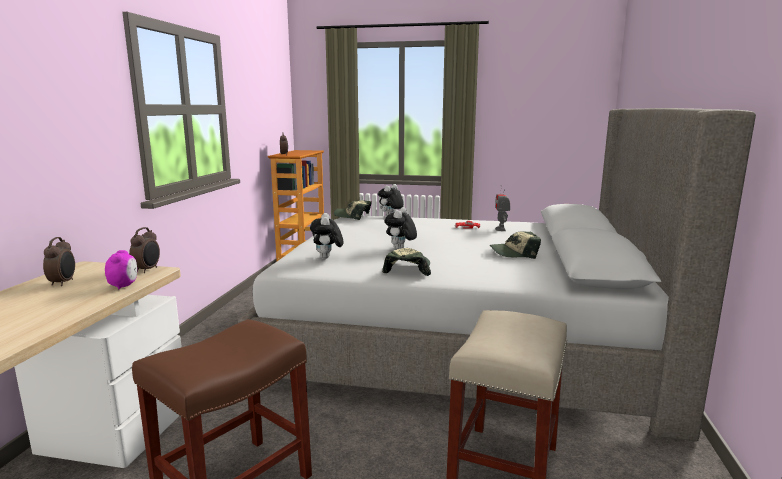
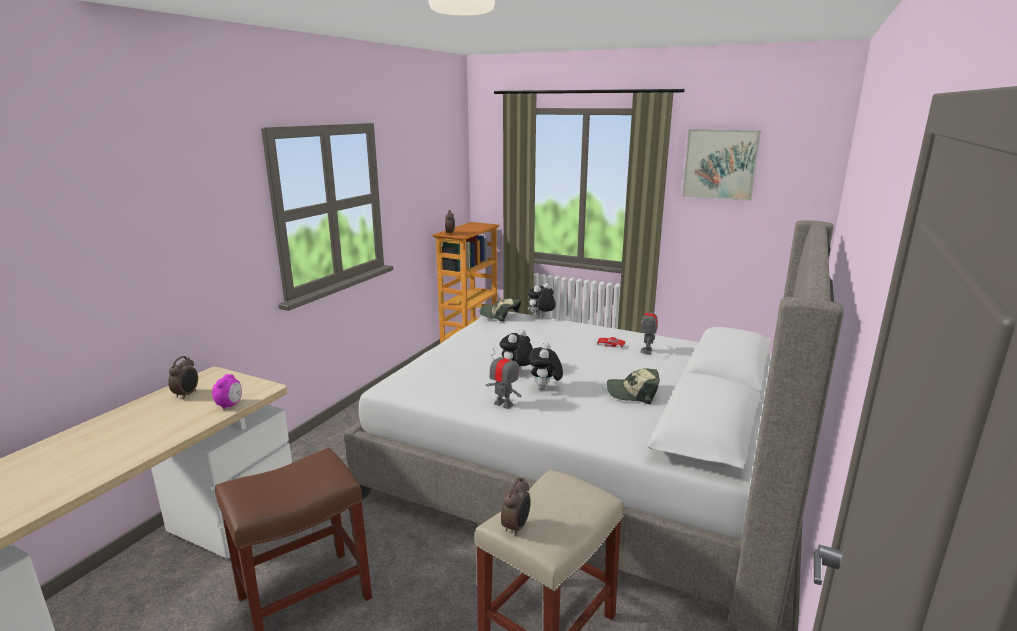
camera: 15 degrees right, 5 degrees up
(147, 270) = (259, 385): alarm clock -> alarm clock (516, 527)
(327, 258) = (436, 378): plush toy -> plush toy (545, 389)
(407, 269) = (503, 404): cap -> toy robot
(519, 85) = (720, 164): none -> picture

